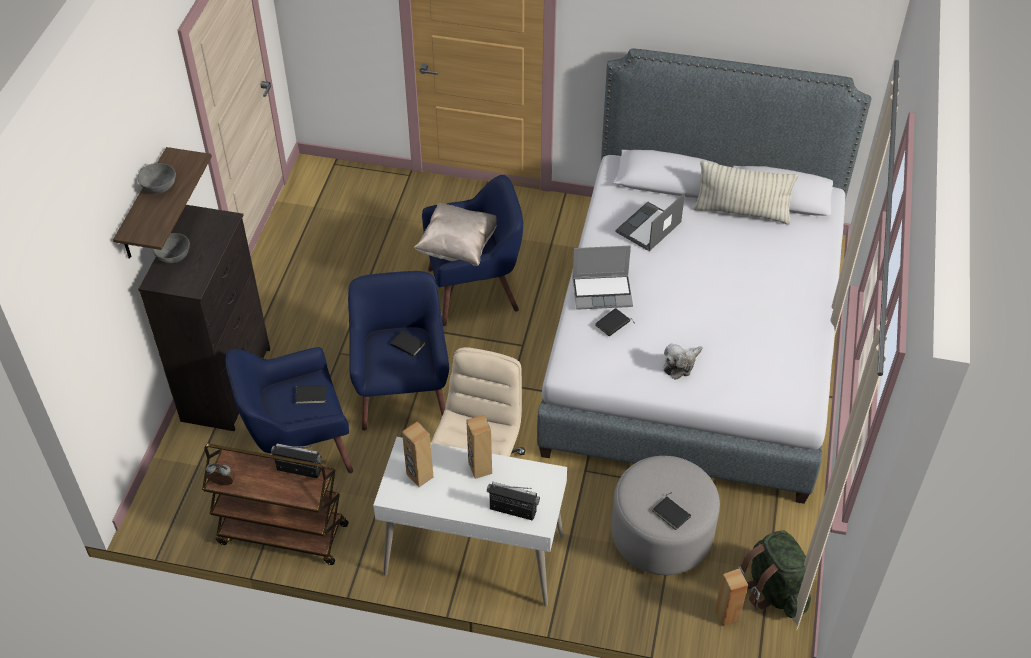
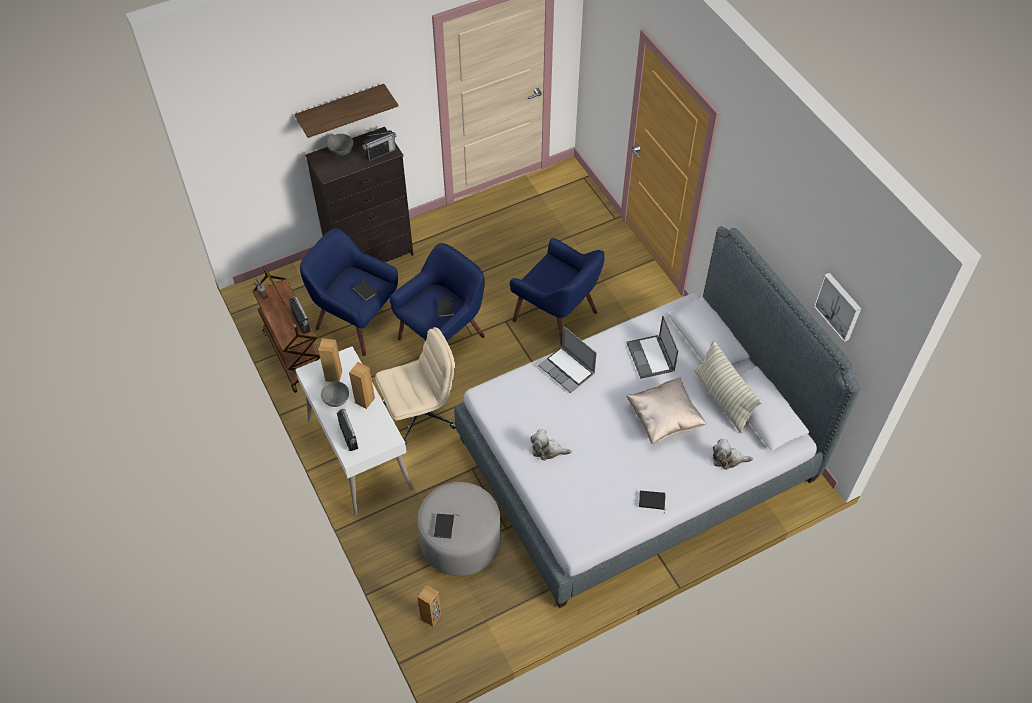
camera: 50 degrees right, 5 degrees up
(159, 188) = (350, 104): grey bowl -> grey bowl (336, 400)
(218, 229) = (380, 153): none -> radio
(458, 247) = (547, 277): beige pillow -> beige pillow (664, 419)
(613, 324) = (545, 393): black book -> black book (651, 502)
(648, 227) = (650, 357): laptop -> laptop turned 105 degrees counterclockwise
(774, 589) = (474, 632): green backpack -> none
(808, 33) = (839, 306): none -> picture
(808, 250) = (728, 459): none -> plush toy

